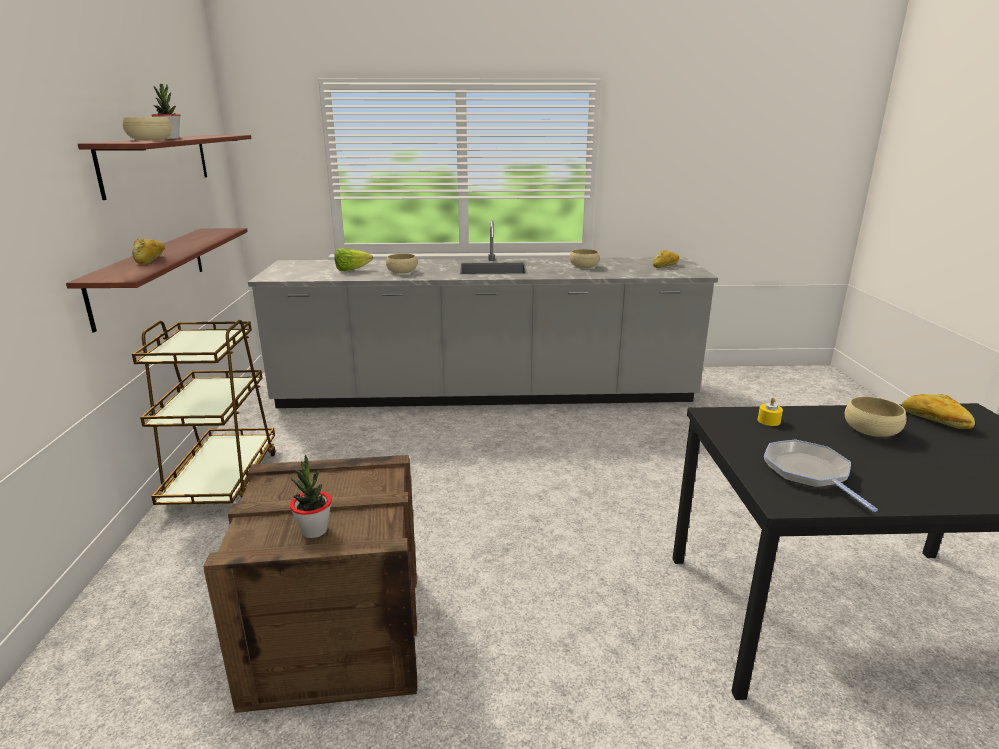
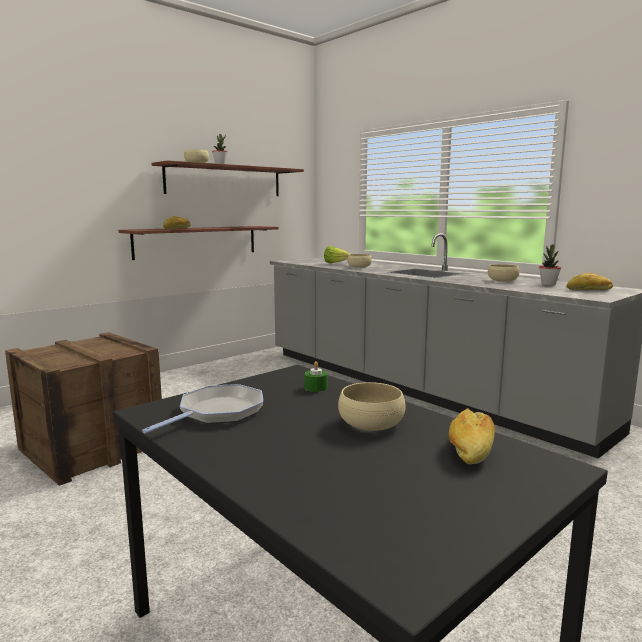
camera: 50 degrees right, 10 degrees down
(223, 479) = (196, 374): brown cart -> none
(314, 530) = (55, 356): potted plant -> potted plant (548, 284)
(769, 421) = (316, 387): yellow candle -> green candle

